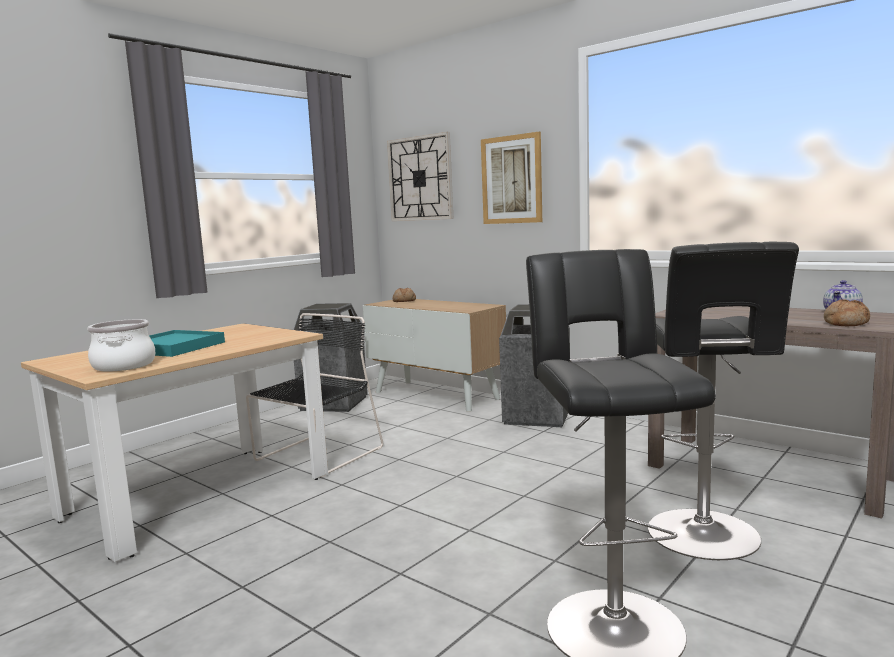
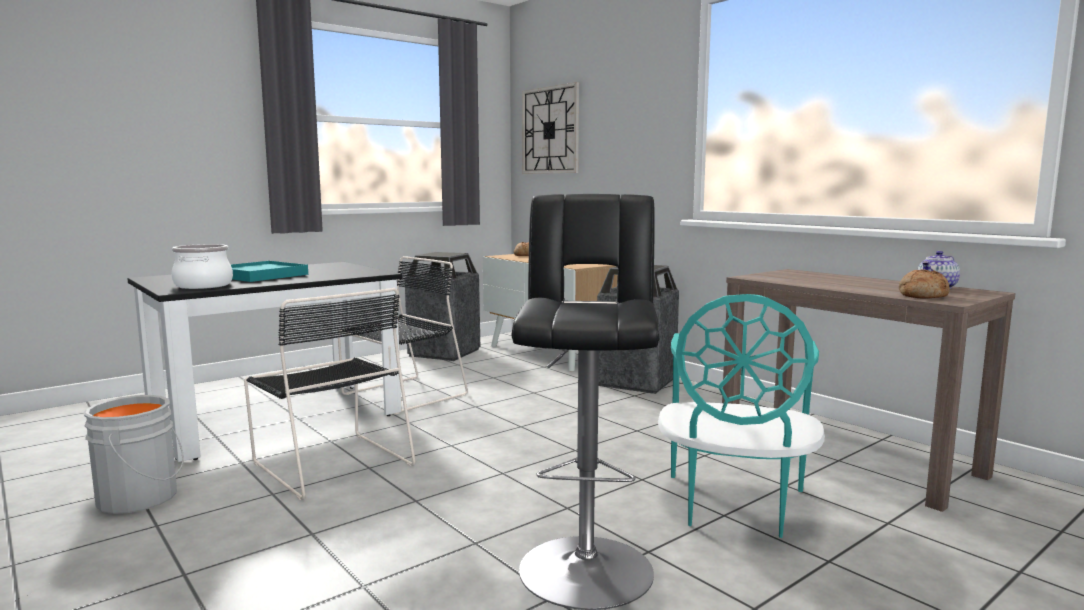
camera: 10 degrees right, 0 degrees up
(93, 612) = (142, 498): none -> grey bucket
(198, 496) = (277, 418): beige dining table -> black dining table
(285, 540) = (331, 462): none -> black chair
(511, 179) = (633, 133): picture -> none
(705, 537) = (734, 506): black stool -> turquoise chair

